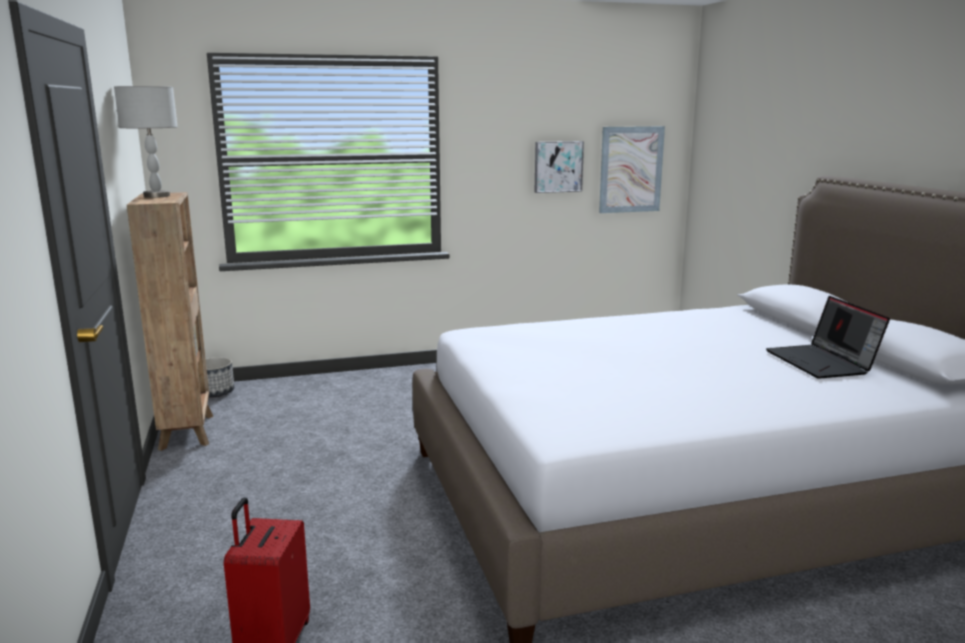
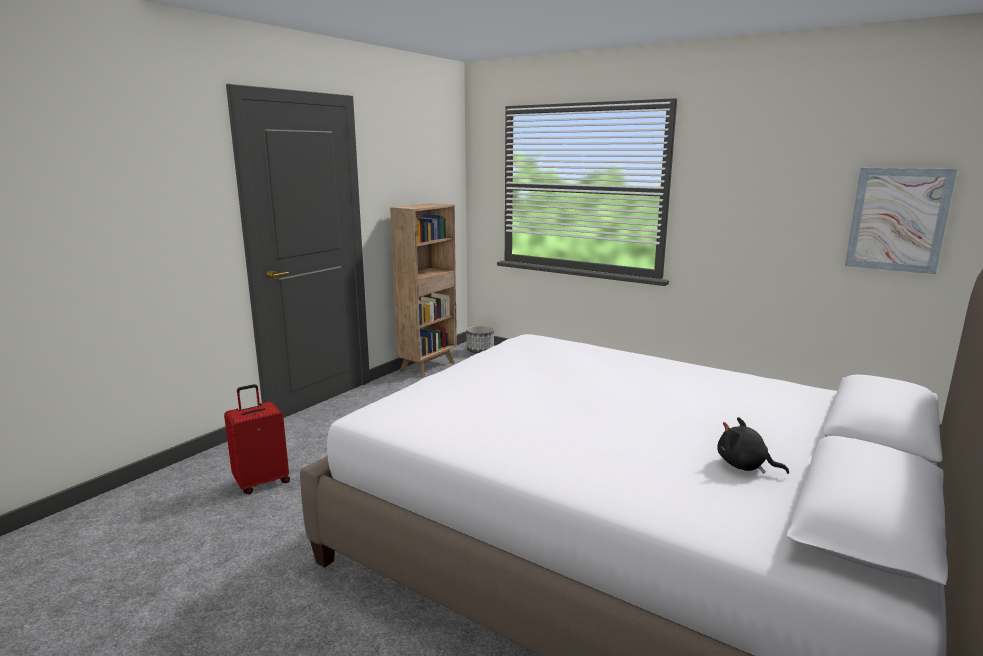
camera: 50 degrees right, 0 degrees up
(156, 196) = (426, 205): grey table lamp -> none
(558, 166) = (796, 209): picture -> none
(822, 363) = (744, 466): laptop -> black plush toy

